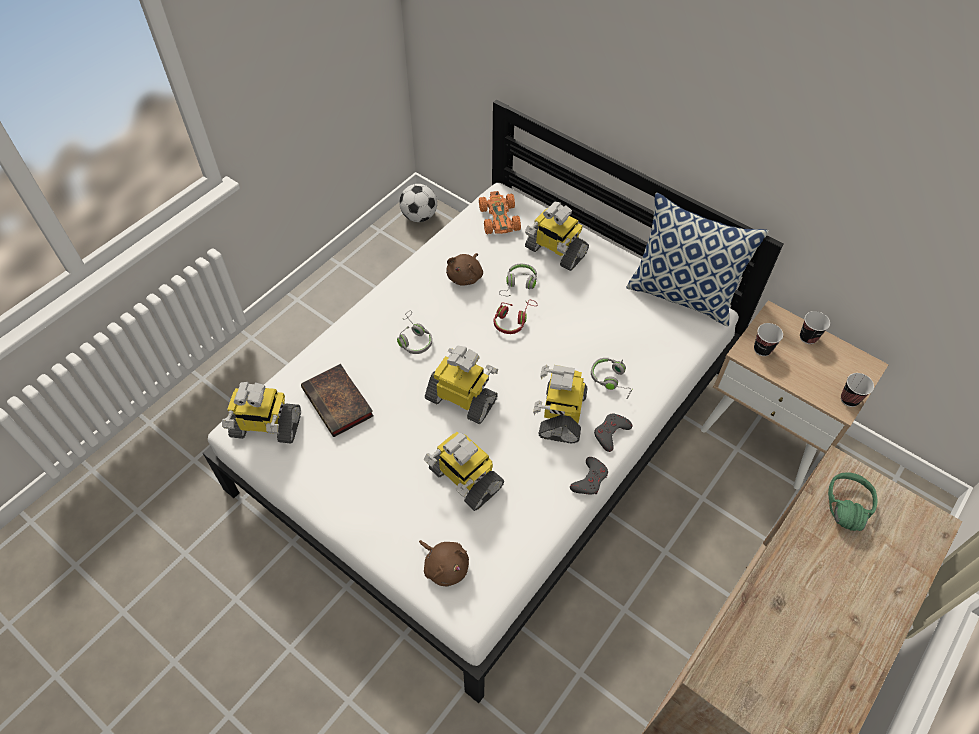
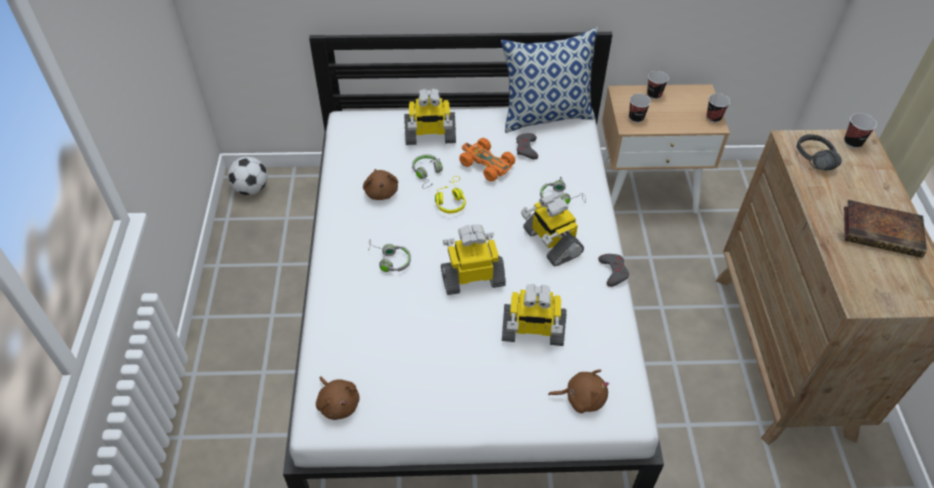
camera: 40 degrees left, 5 degrees down
(265, 426) = (338, 403): toy robot -> brown plush toy
(339, 404) = (381, 344): book -> book (883, 232)
(498, 218) = (362, 136): orange toy car -> orange toy car (486, 164)
(513, 320) = (450, 200): red headphones -> yellow headphones
(611, 433) = (595, 233): grey game controller -> grey game controller (526, 148)
(837, 504) = (809, 161): green headphones -> black headphones
(916, 519) = (853, 142): none -> cup

